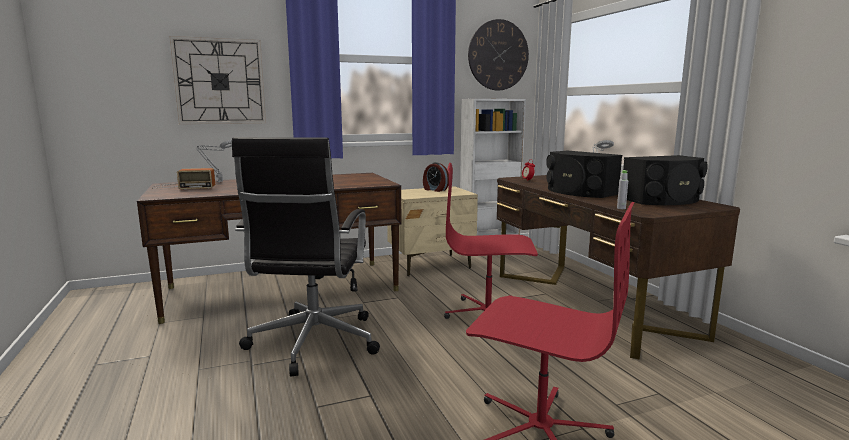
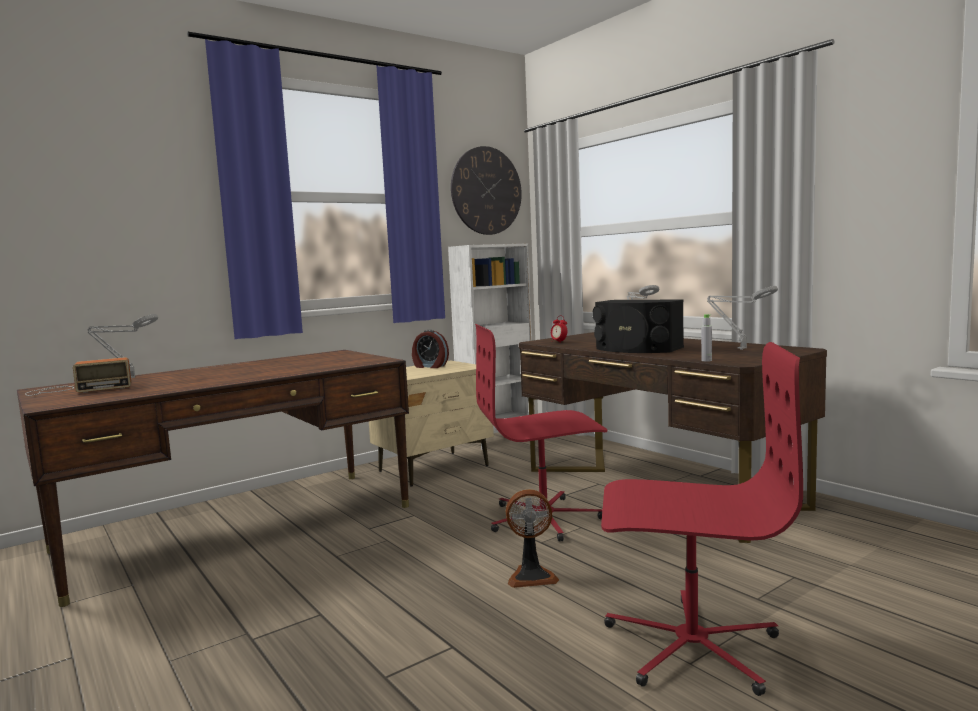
camera: 15 degrees left, 5 degrees down
(220, 81) = (116, 232): wall clock -> none
(312, 343) = (328, 594): black office chair -> none
(453, 355) = (531, 576): none -> fan
(663, 200) = (739, 349): black speaker -> grey table lamp

